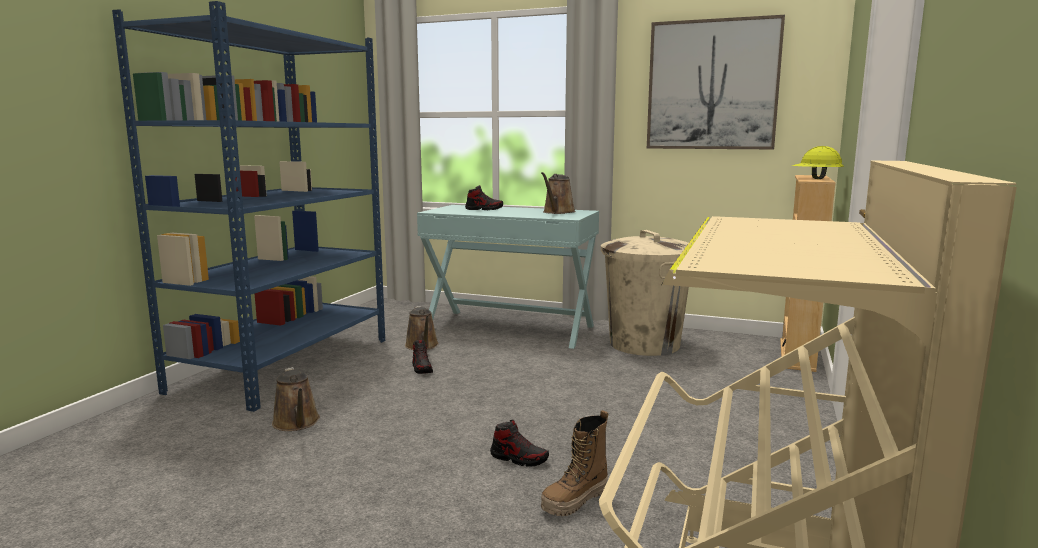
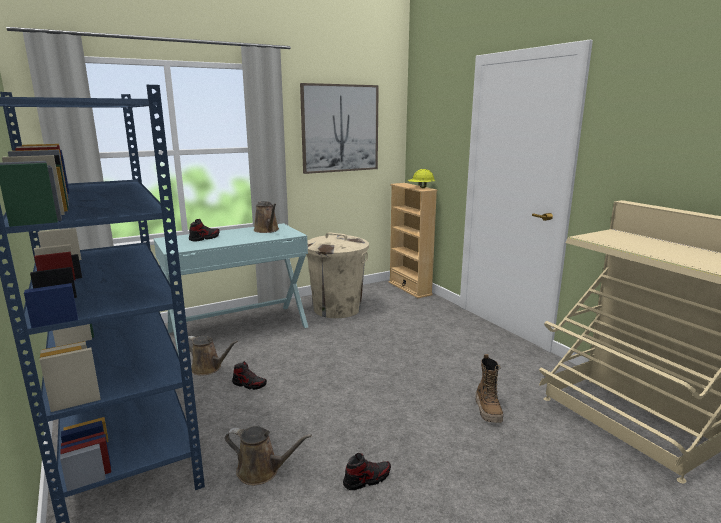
camera: 50 degrees left, 5 degrees up
(519, 458) = (426, 406): shoe -> shoe (367, 479)

